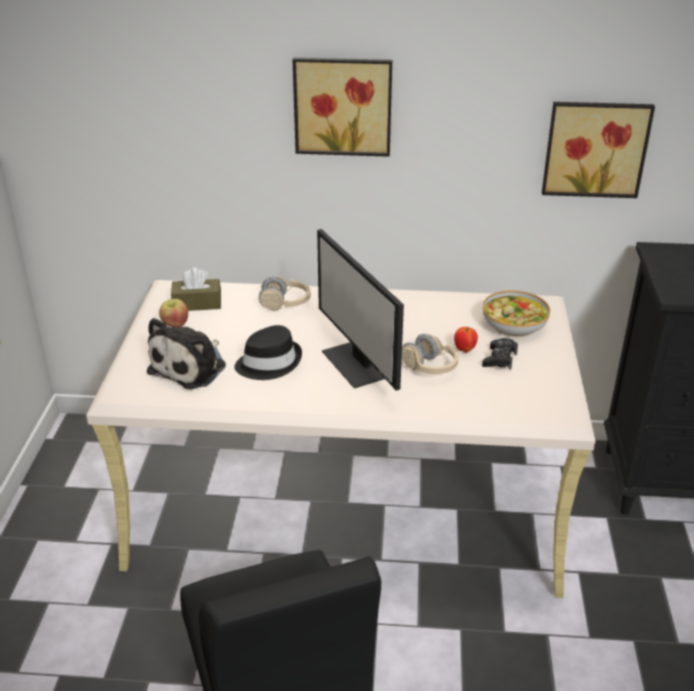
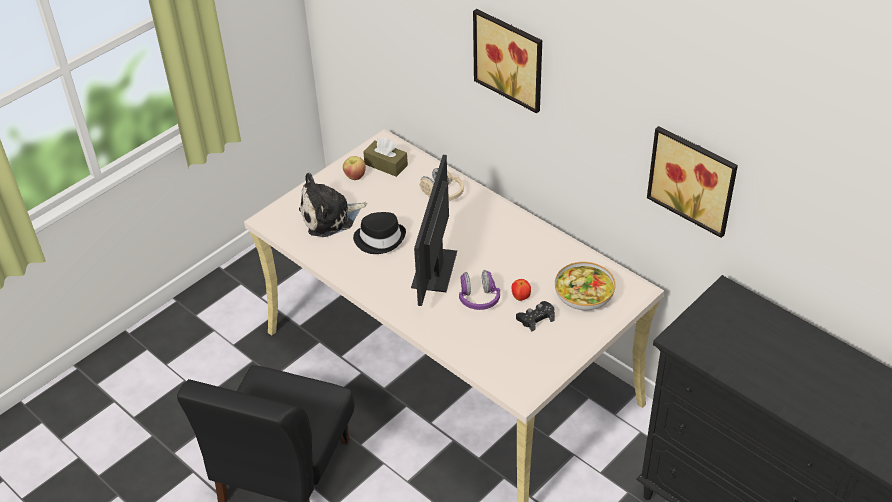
camera: 40 degrees right, 10 degrees up
(429, 367) = (478, 298): beige headphones -> purple headphones

